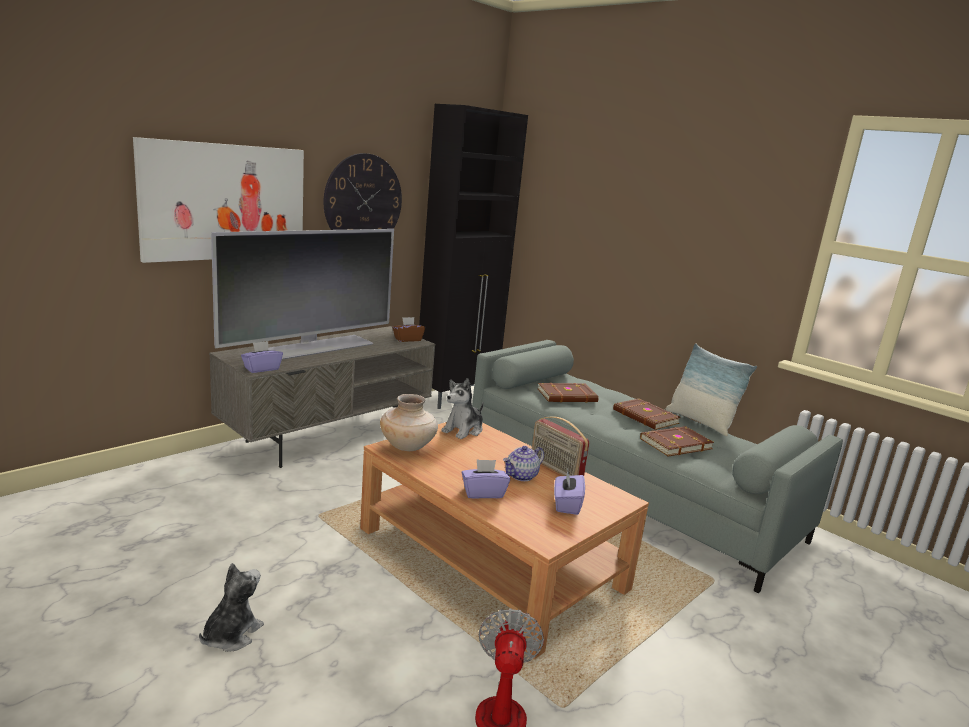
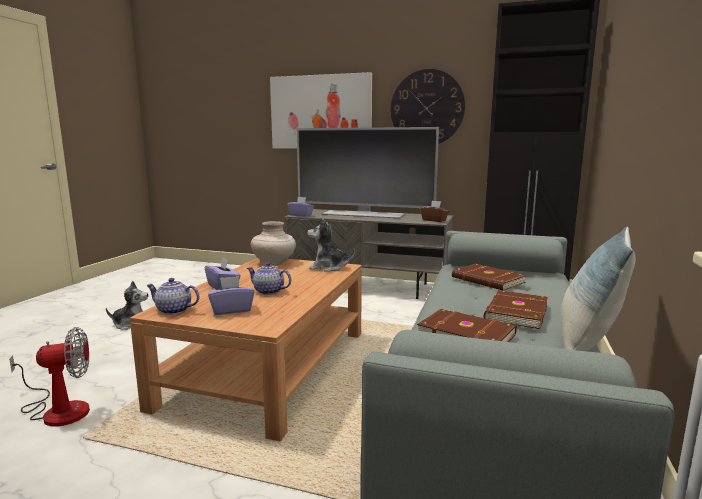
camera: 65 degrees right, 5 degrees down
(546, 533) = (173, 311): none -> teapot
(555, 468) = (300, 298): radio -> none

